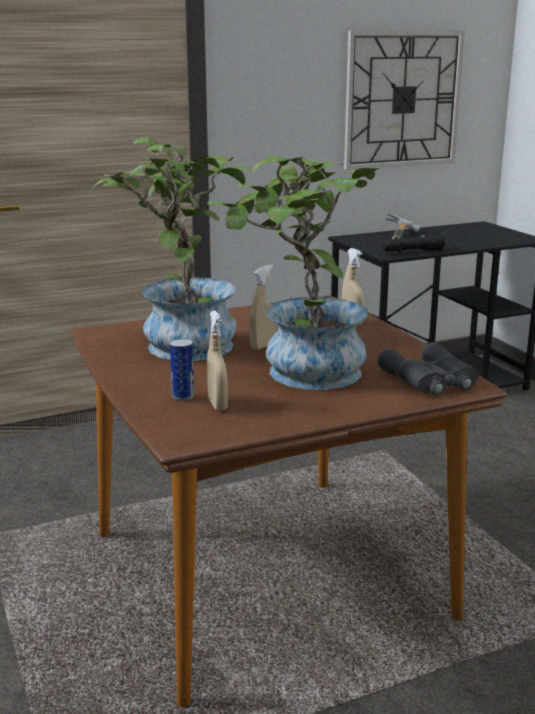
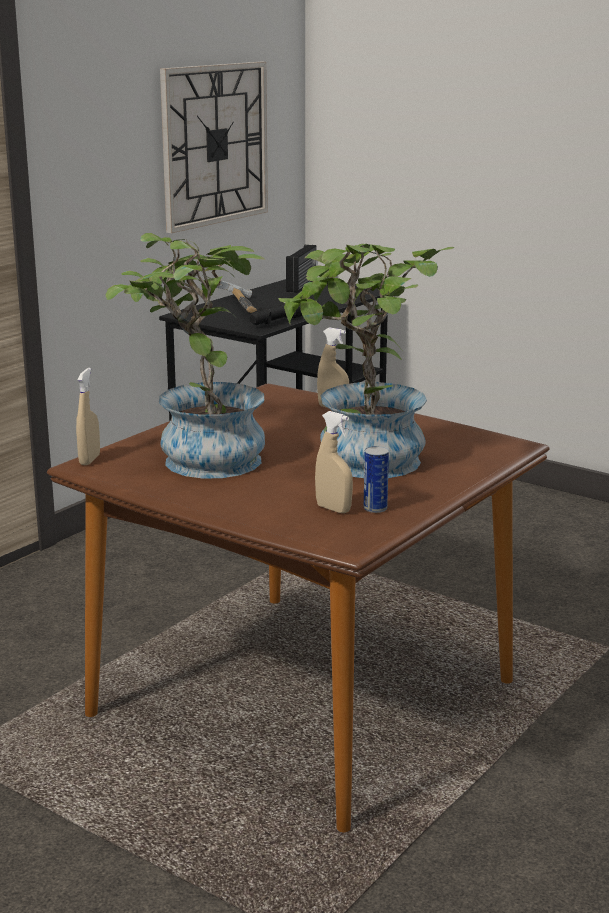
camera: 30 degrees left, 0 degrees up
(183, 397) = (289, 509): can -> can (375, 508)
(263, 346) = (285, 446): beige spray bottle -> beige spray bottle (89, 460)
(430, 380) = (479, 448): grey binoculars -> none
(476, 228) = (302, 285): none -> radio

